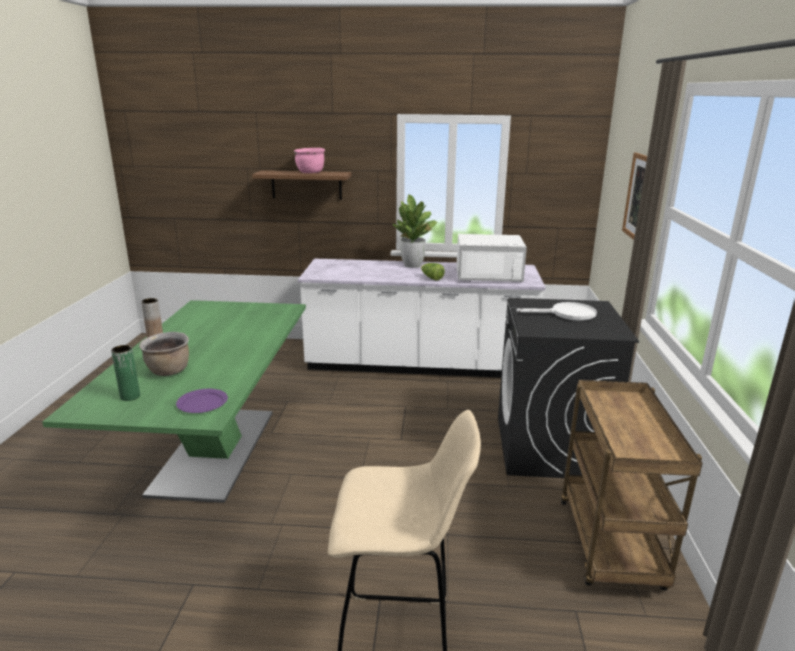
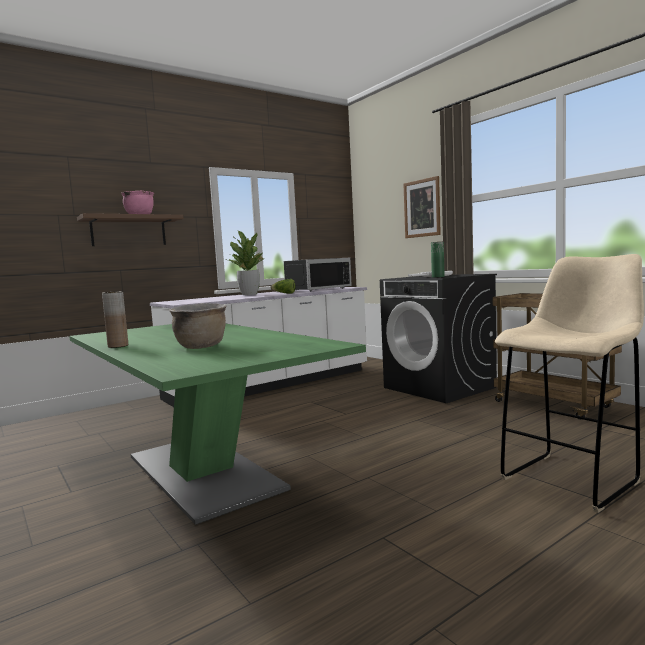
camera: 40 degrees left, 15 degrees down
(130, 396) = (213, 357): green vase -> green vase (438, 277)
(202, 403) = (299, 344): purple plate -> none
(488, 274) = (316, 289): white microwave -> black microwave

